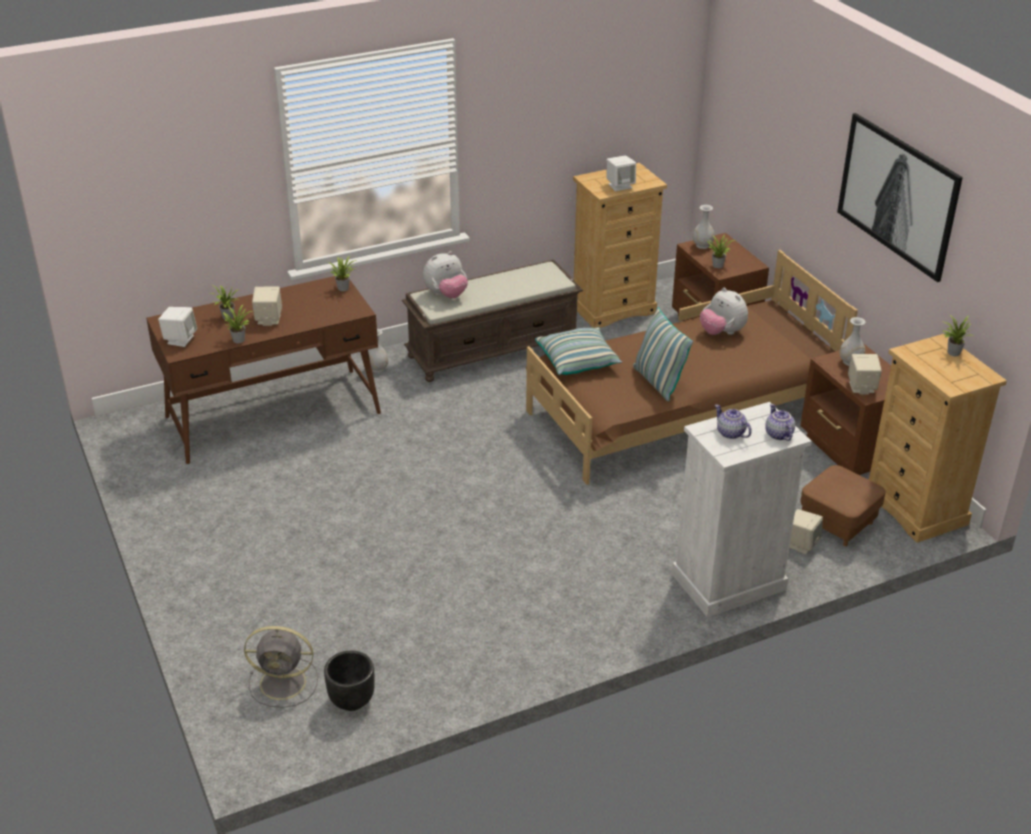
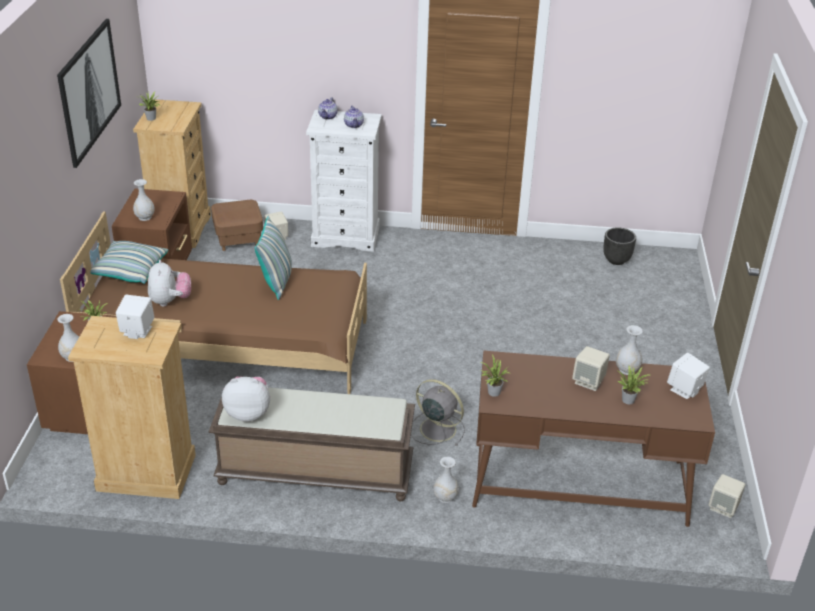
camera: 150 degrees left, 0 degrees up
(238, 339) = (627, 370): potted plant -> white vase
(285, 683) = (653, 281): grey fan -> grey fan (436, 428)
(446, 295) = (366, 421): plush toy -> plush toy (248, 413)
(578, 361) = (314, 321): pillow -> pillow (129, 271)
(861, 388) = (169, 201): beige speaker -> beige speaker (723, 508)

